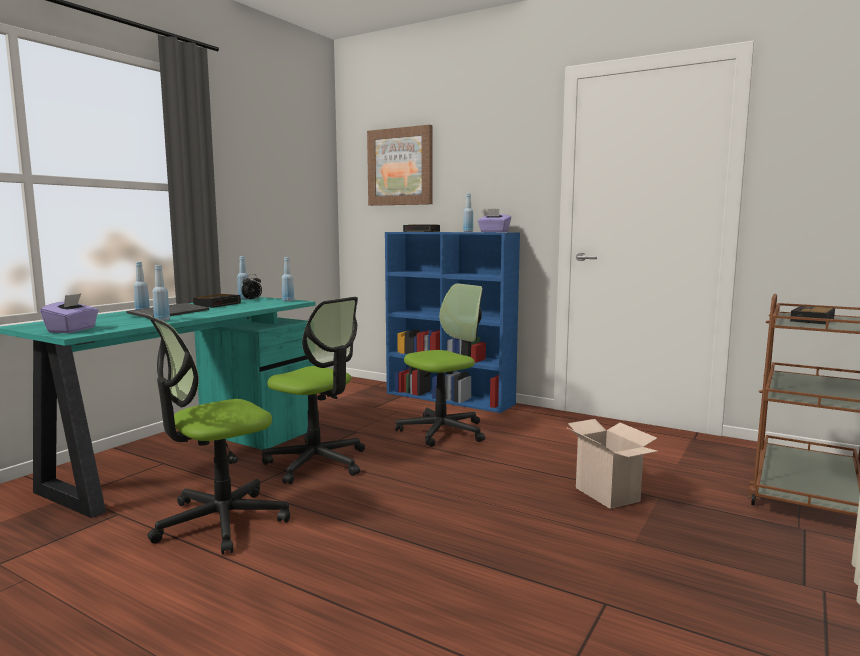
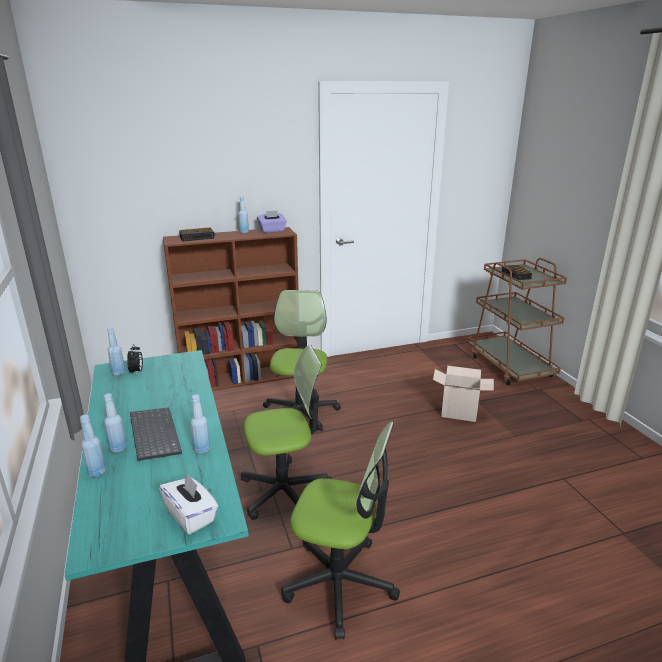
camera: 50 degrees left, 15 degrees up
(72, 330) = (191, 516): purple tissue box -> white tissue box
(218, 304) = (137, 395): alarm clock -> none
(220, 521) = (340, 583): office chair -> office chair turned 75 degrees counterclockwise
(288, 301) = (178, 359): blue bottle -> blue bottle (97, 472)
(400, 167) = (146, 168): picture -> none
(450, 398) = (242, 378): blue bookcase -> brown bookcase

